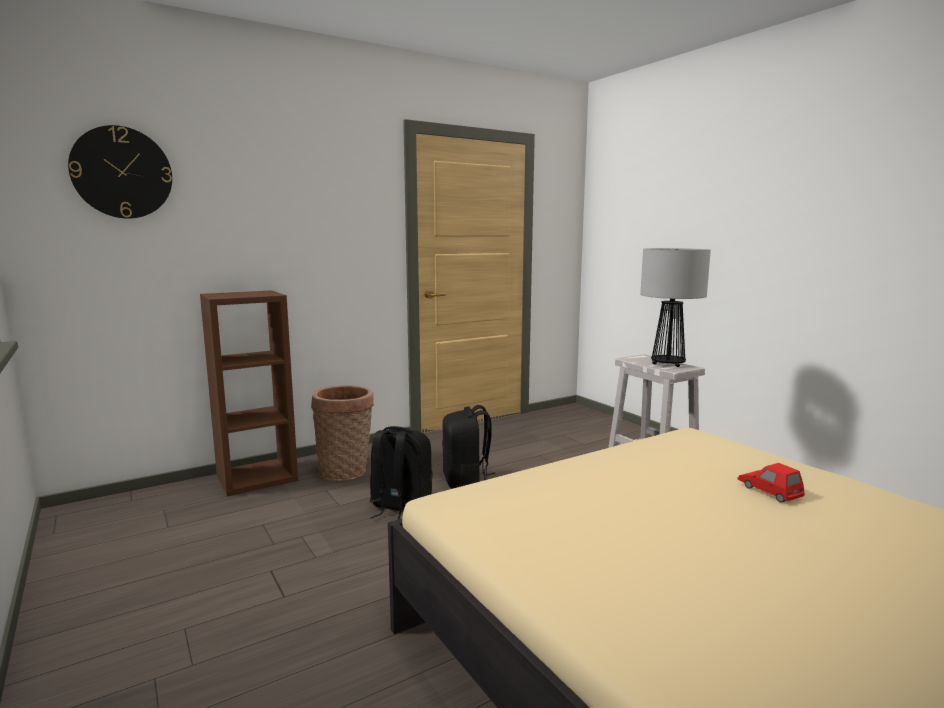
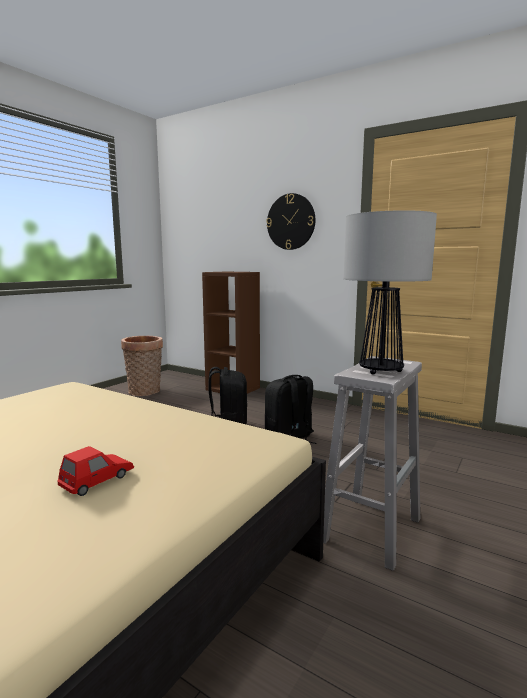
camera: 65 degrees right, 0 degrees up
(122, 173) = (200, 203): wall clock -> wall clock (291, 222)
(346, 472) = (264, 403): basket -> basket (145, 392)

